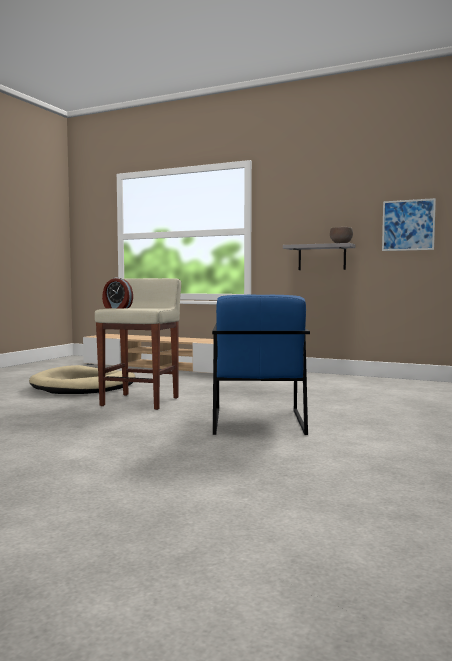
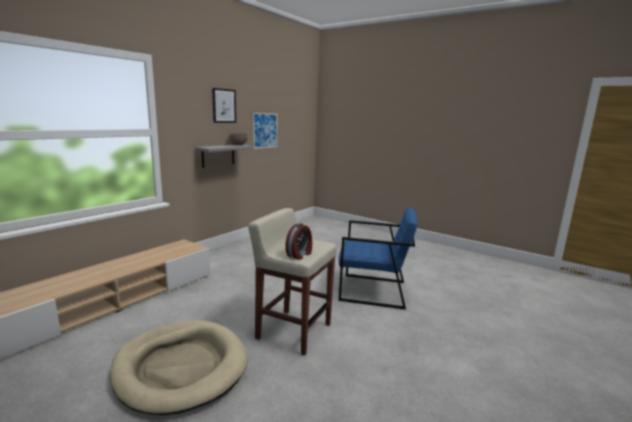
camera: 80 degrees left, 10 degrees up
(334, 197) = (224, 106): none -> picture

